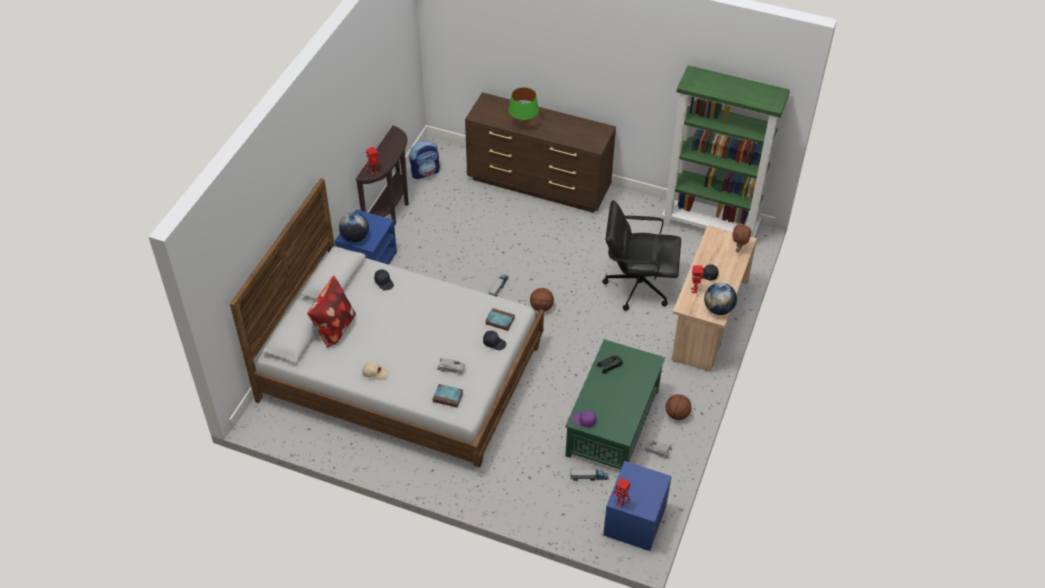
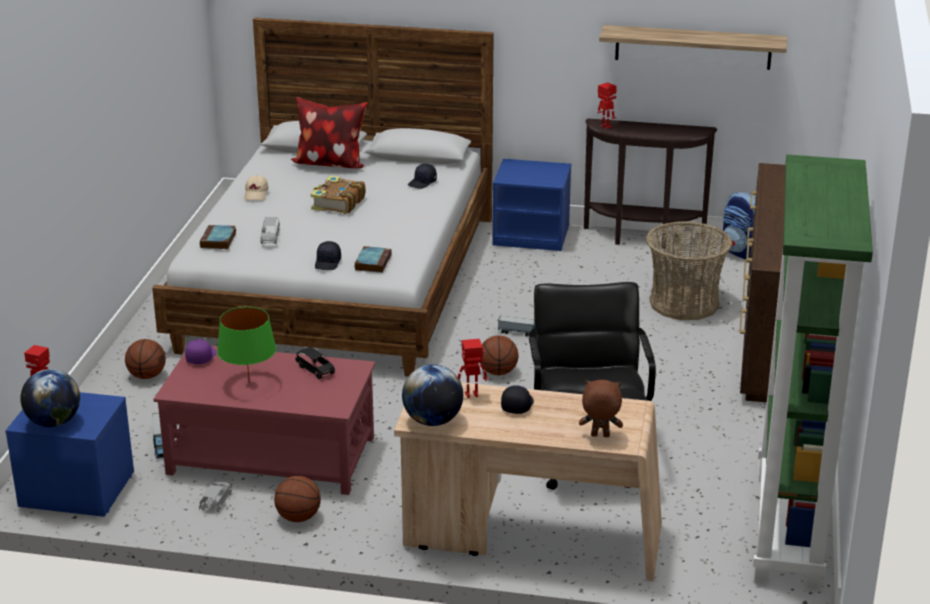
camera: 80 degrees right, 20 degrees down
(355, 237) = (514, 169): globe -> globe (54, 422)
(379, 94) = (693, 47): none -> shelf
(405, 330) = (337, 203): none -> book
(481, 211) = (684, 303): none -> basket
(505, 483) = (147, 376): none -> basketball
(523, 125) = (778, 203): green table lamp -> green table lamp (249, 383)
(612, 423) = (270, 455): green coffee table -> red coffee table

